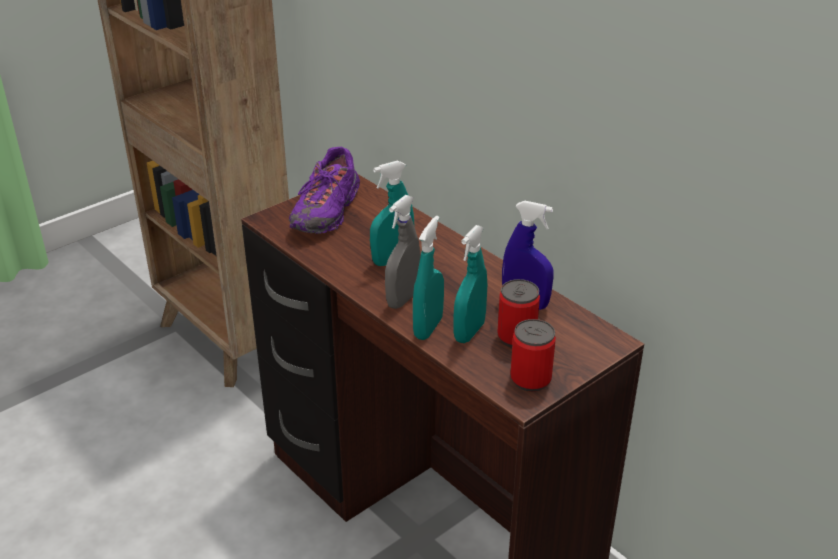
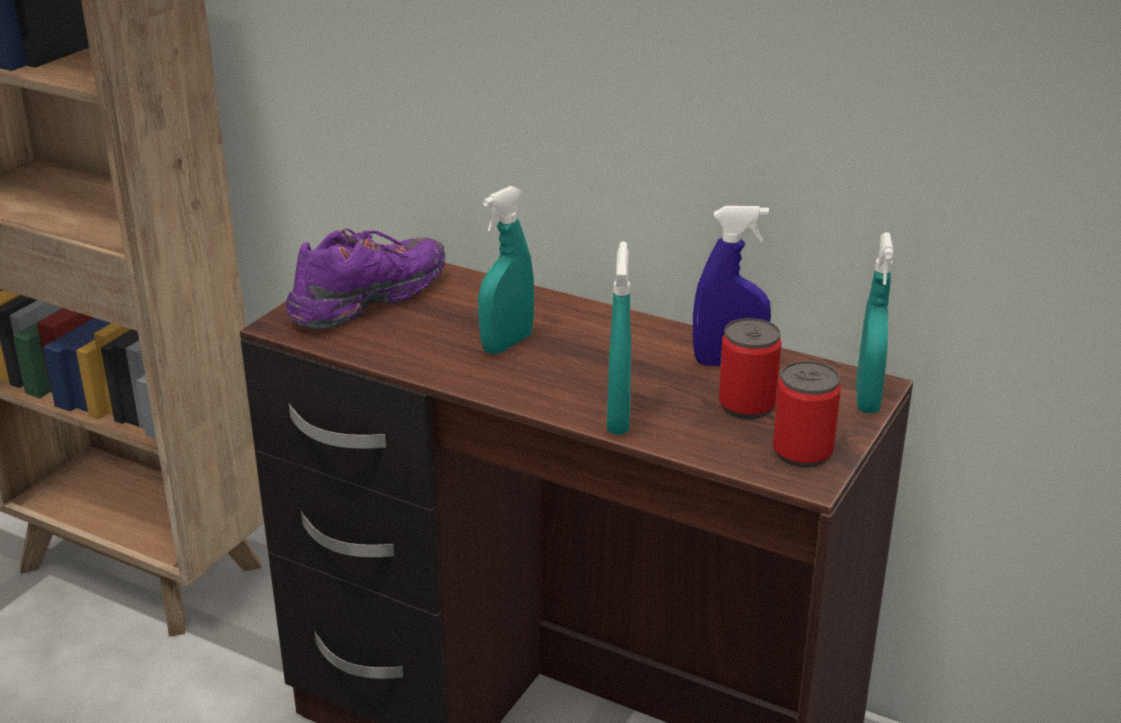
camera: 20 degrees left, 5 degrees down
(327, 213) = (368, 301): purple shoe -> purple shoe turned 135 degrees counterclockwise
(403, 299) = (557, 389): grey spray bottle -> none
(469, 332) = (679, 412): turquoise spray bottle -> turquoise spray bottle (867, 399)

